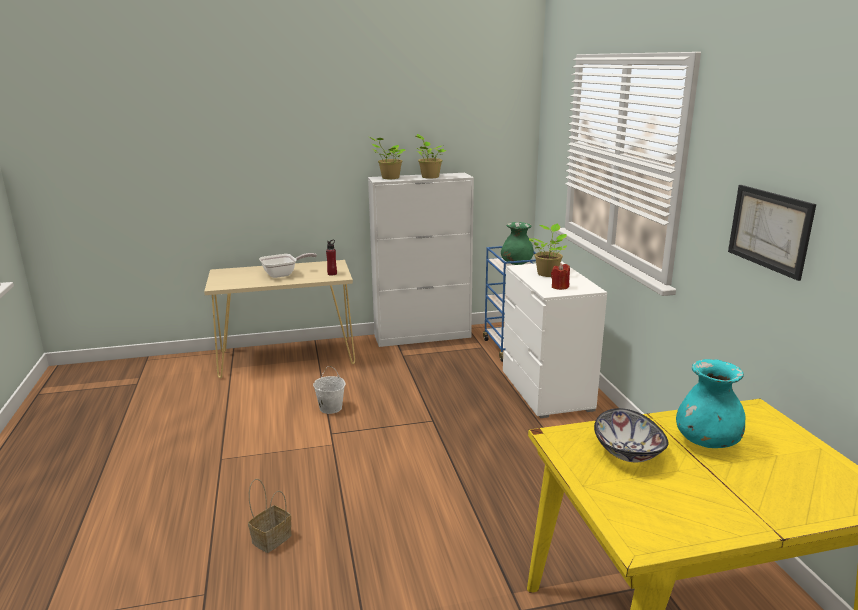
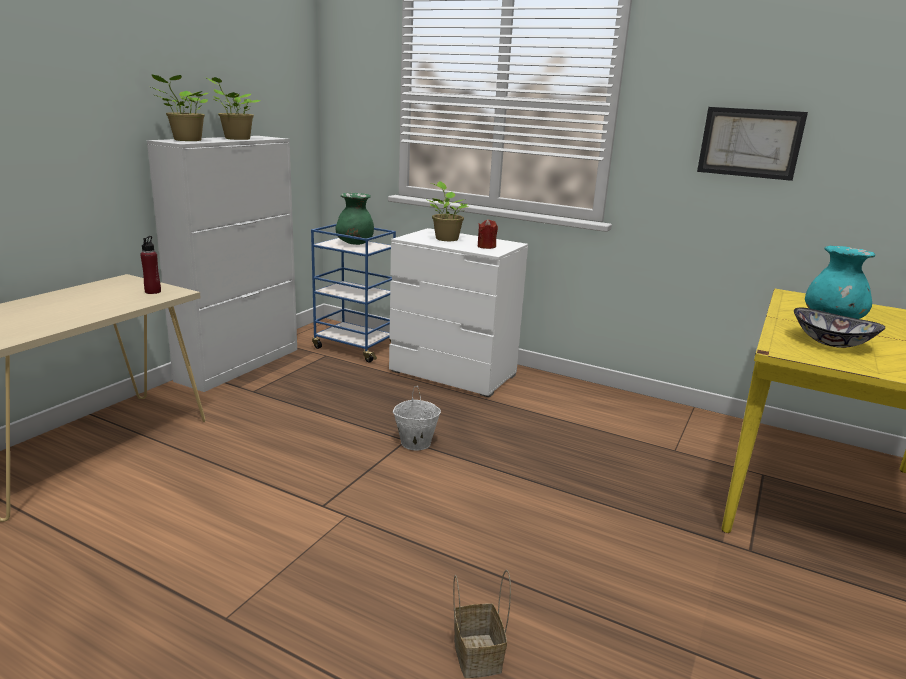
camera: 50 degrees left, 0 degrees up
(283, 274) = (70, 307): frying pan -> none
(330, 408) = (267, 480): white bucket -> white bucket (415, 443)

